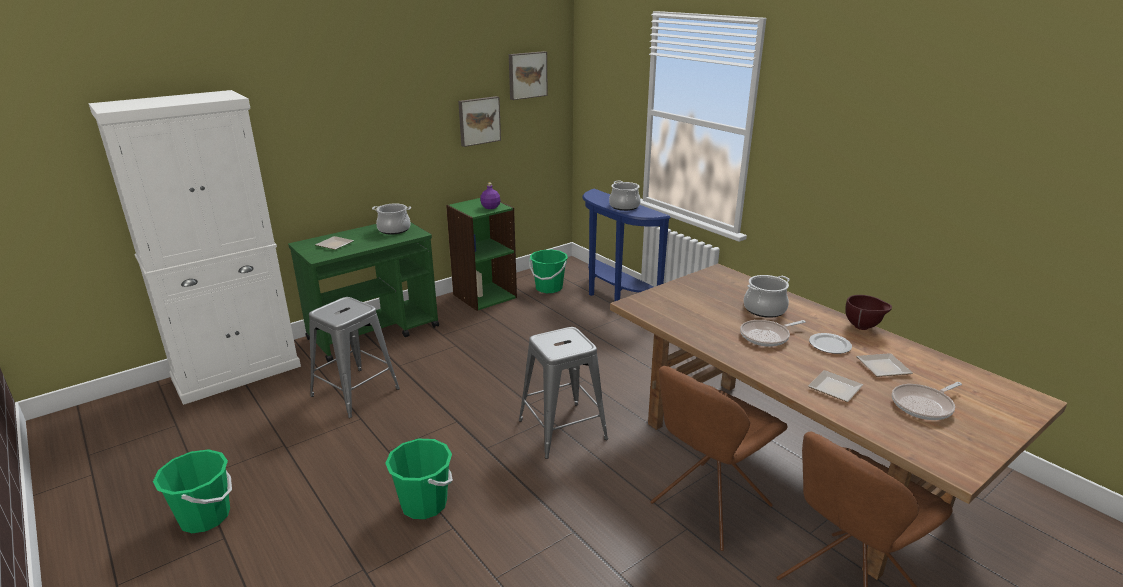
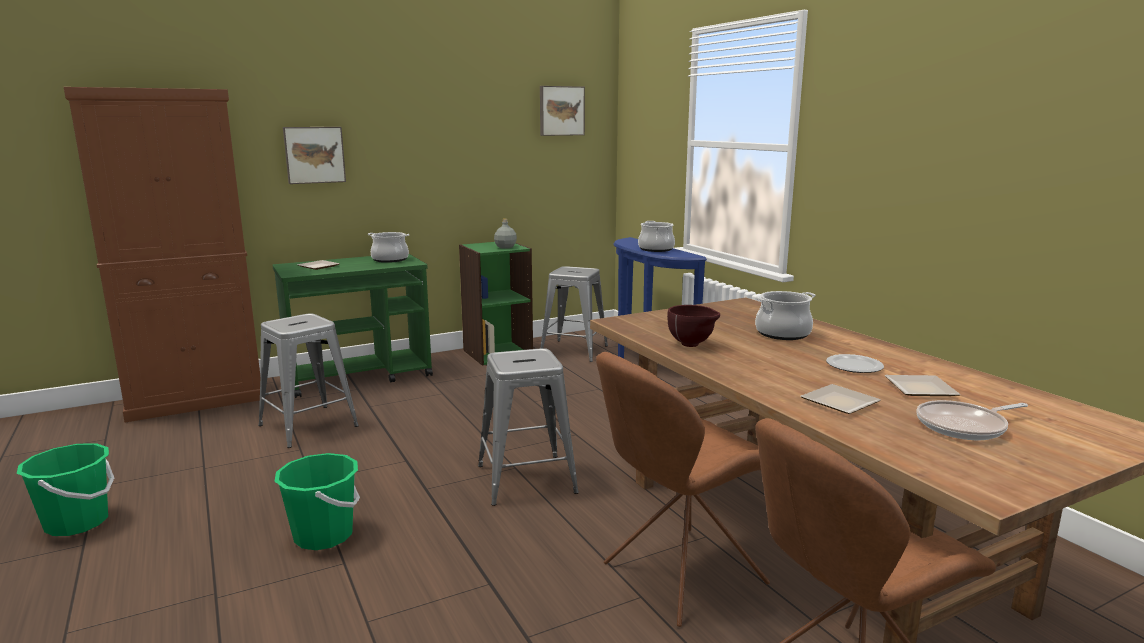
camera: 10 degrees right, 10 degrees down
(237, 372) = (197, 400): white cabinet -> brown cabinet
(478, 120) = (502, 155): picture -> picture (314, 155)
(491, 207) = (506, 247): purple bottle -> grey bottle
(548, 288) = (573, 351): green bucket -> grey stool
(767, 336) = (772, 354): frying pan -> none
(863, 327) = (910, 354): brown bowl -> brown bowl (692, 345)

